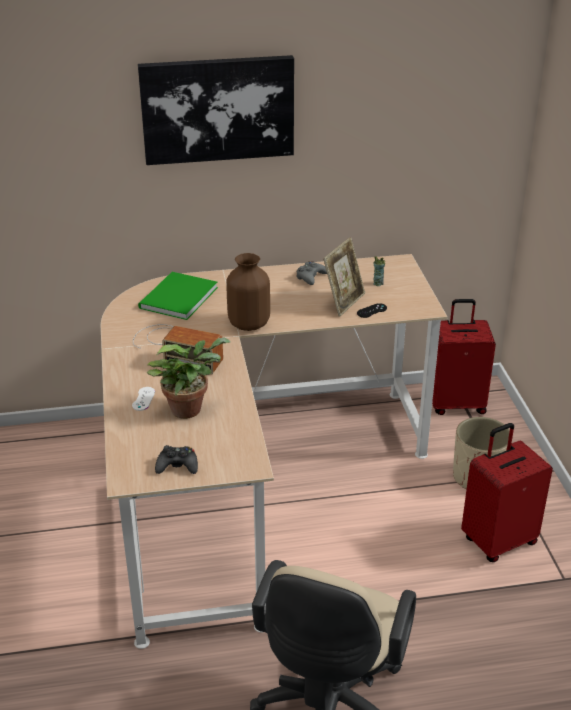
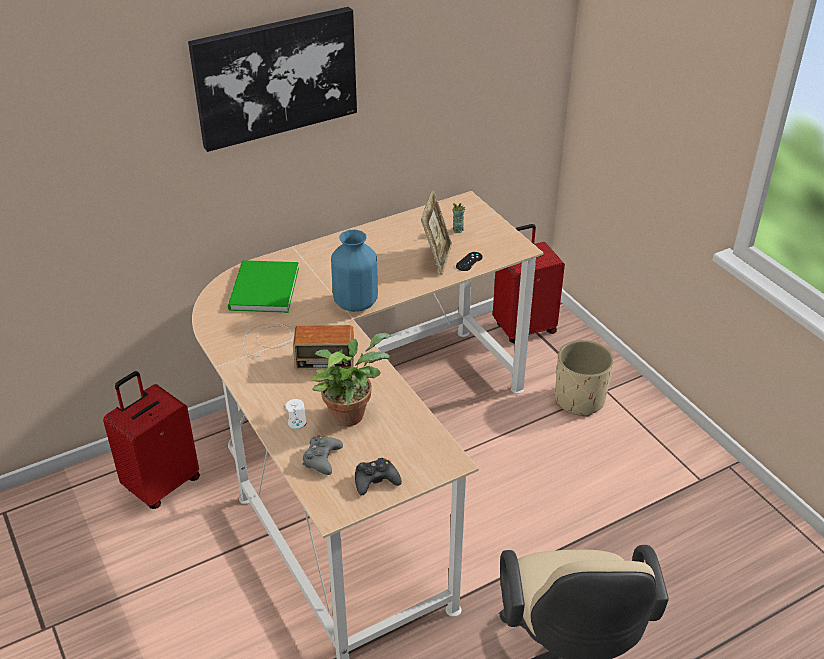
camera: 20 degrees left, 5 degrees up
(248, 324) = (355, 303): brown vase -> blue vase
(311, 277) = (388, 236): grey game controller -> grey game controller (322, 459)
(498, 540) = (627, 458): red suitcase -> red suitcase (161, 484)

